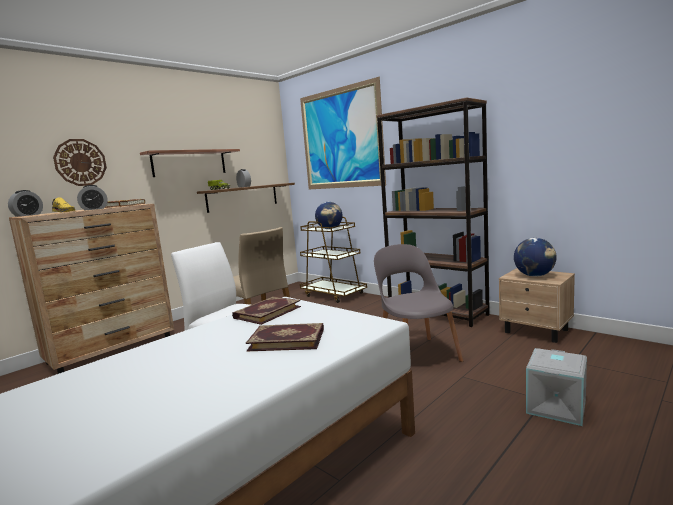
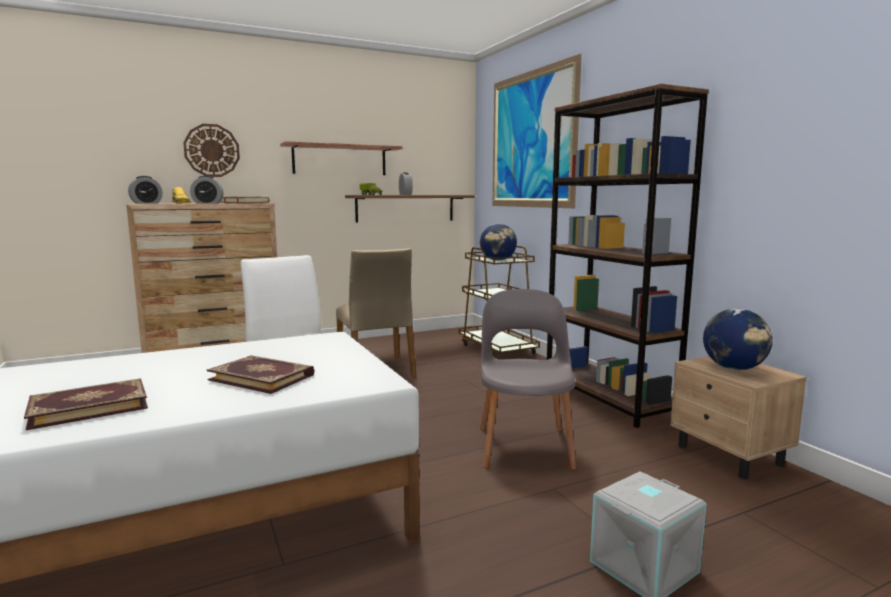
camera: 20 degrees right, 0 degrees up
(267, 312) = (295, 344): book -> book (89, 406)

